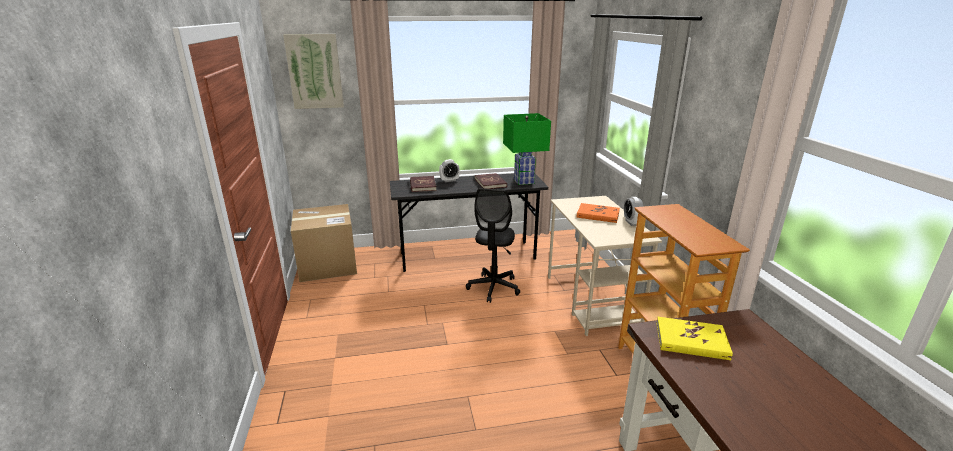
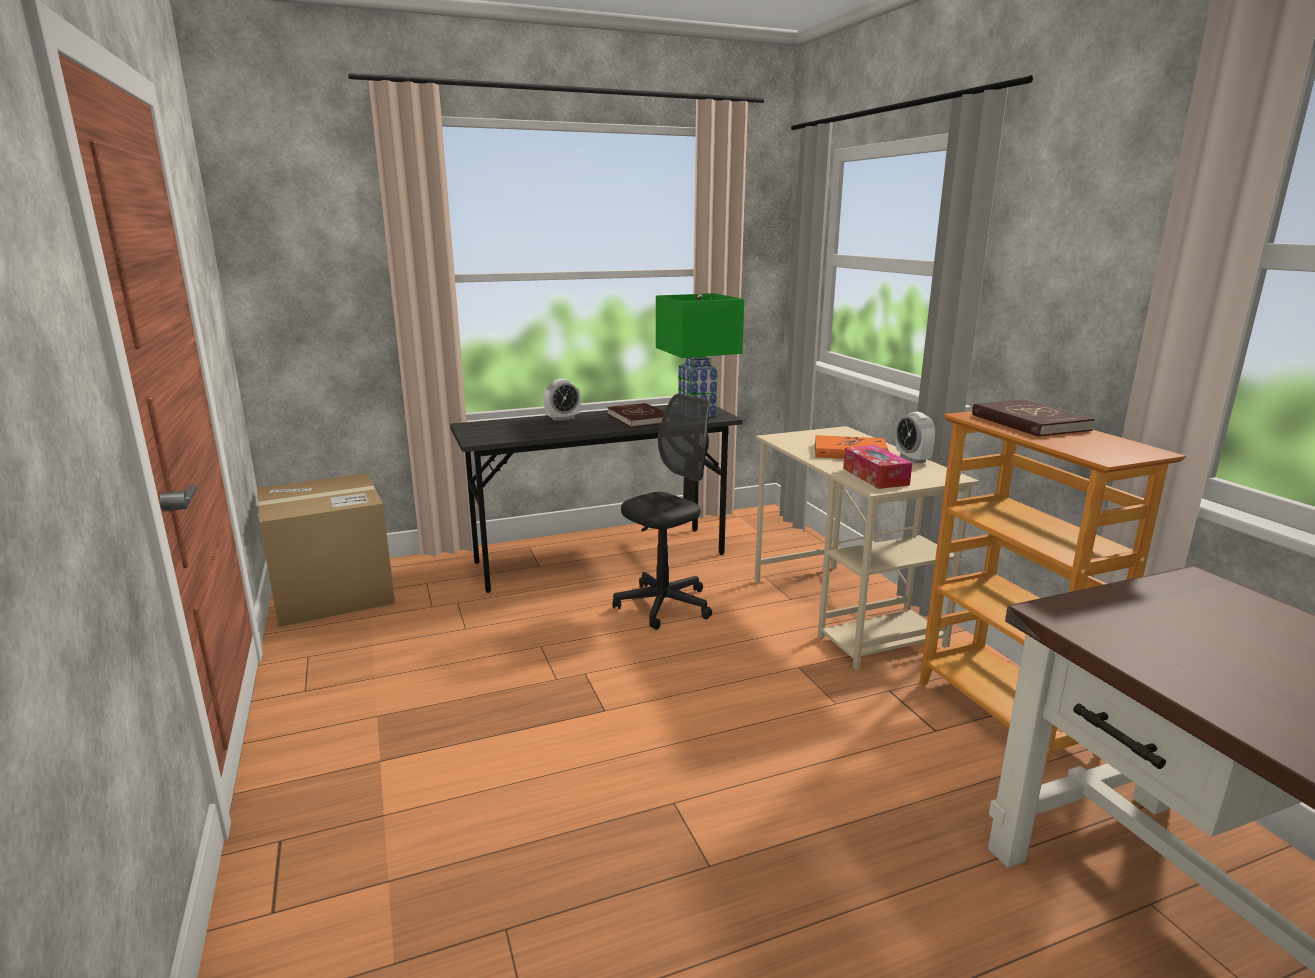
camera: 10 degrees left, 5 degrees down
(315, 71) = (299, 217): picture -> none
(422, 185) = (516, 427): red book -> red book (1029, 423)
(493, 288) = (664, 605): black office chair -> black office chair turned 135 degrees counterclockwise
(603, 233) = (875, 476): none -> tissue box
(691, 341) = (1137, 622): yellow book -> none

